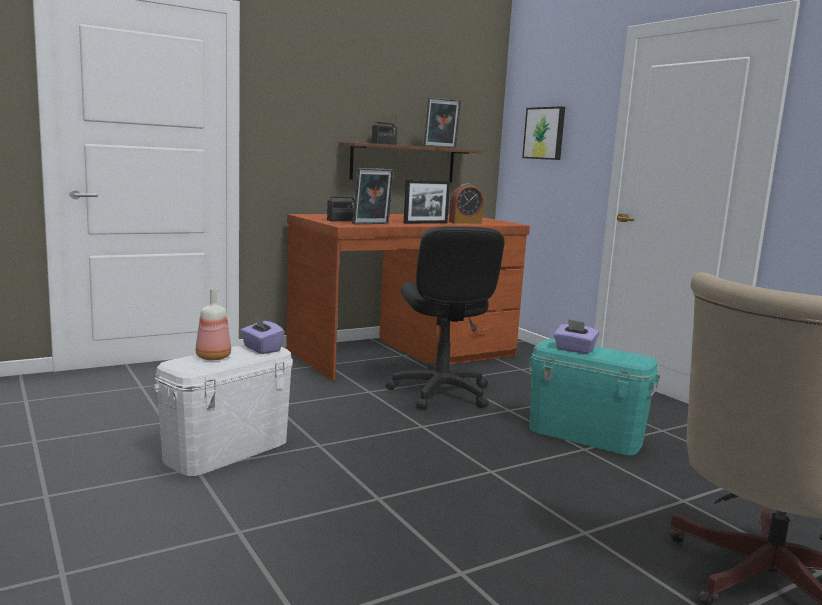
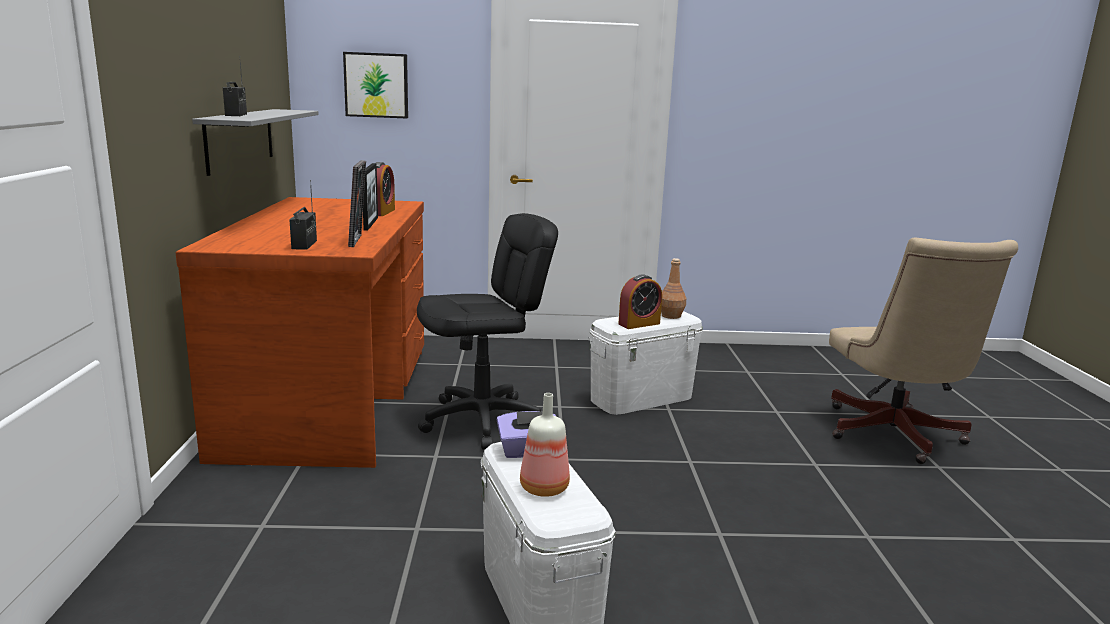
camera: 60 degrees left, 5 degrees up
(403, 163) = (240, 139): brown shelf -> grey shelf
(440, 147) = (290, 112): picture frame -> none
(440, 393) = (483, 421): black office chair -> black office chair turned 45 degrees counterclockwise
(574, 350) = (639, 324): purple tissue box -> alarm clock
(585, 435) = (641, 398): turquoise storage box -> white storage box
(625, 357) = (670, 316): none -> brown bottle

